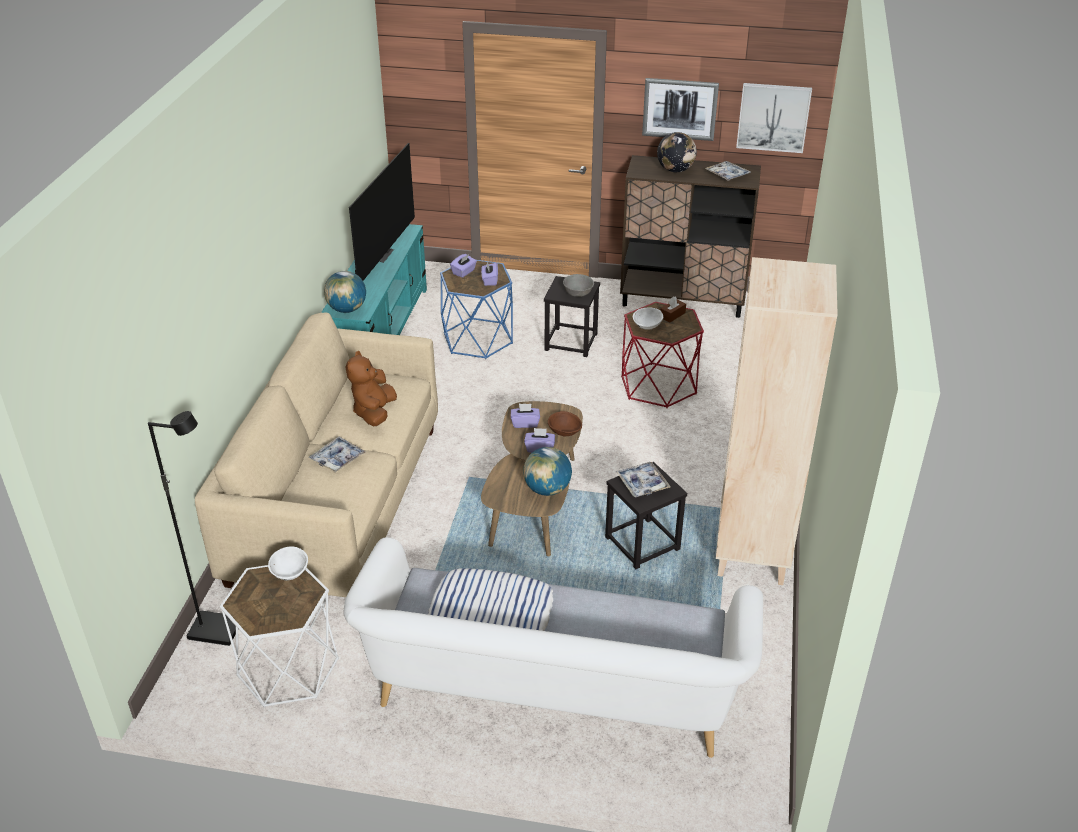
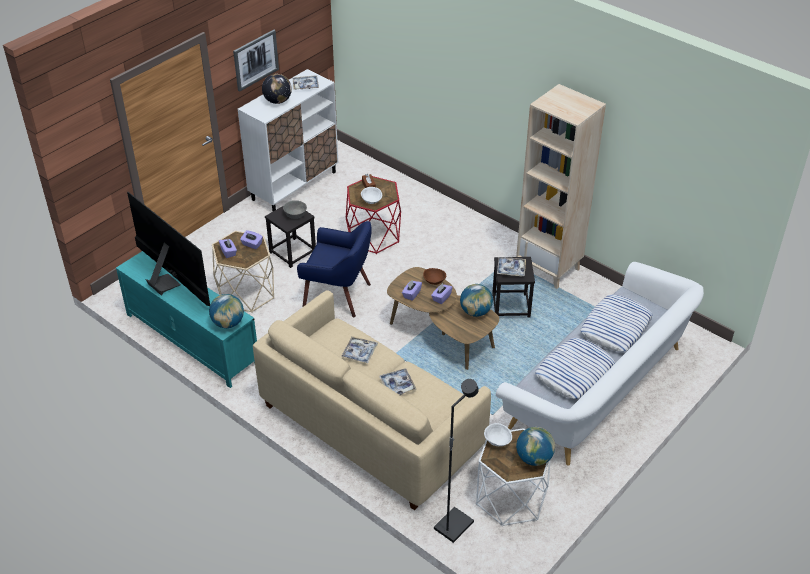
camera: 60 degrees left, 5 degrees up
(277, 617) = (534, 458): none -> globe
(374, 413) = (359, 352): brown plush toy -> tray
(477, 338) = (246, 293): blue side table -> beige side table
(531, 399) = (338, 295): none -> blue armchair
(620, 629) = (616, 327): none -> pillow
(683, 300) = (294, 185): brown cabinet -> white cabinet
(773, 117) = (305, 34): picture -> none

